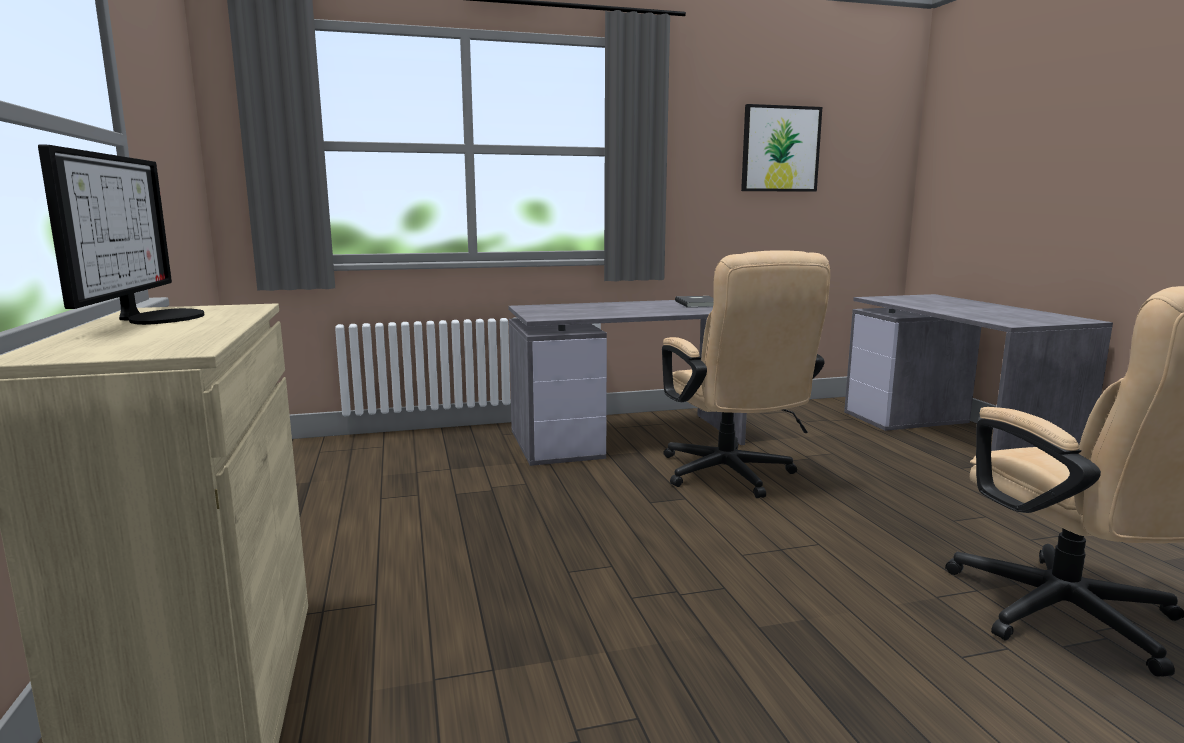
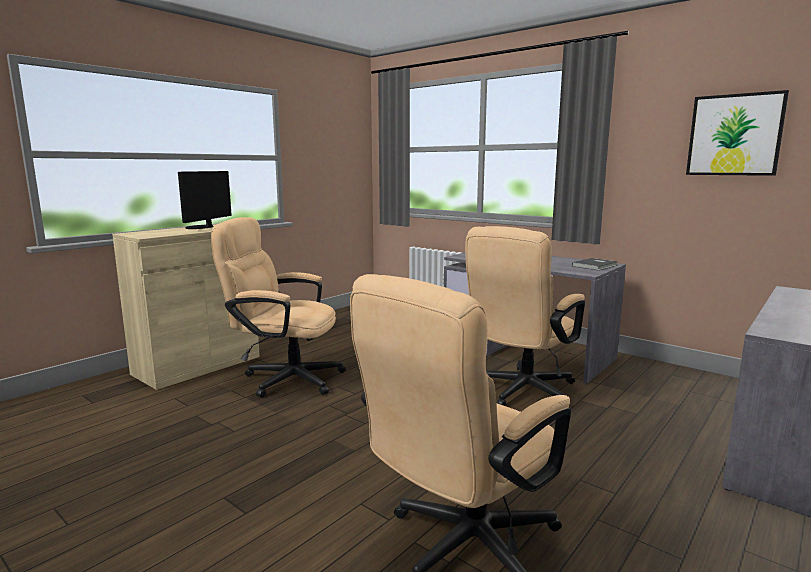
camera: 55 degrees right, 0 degrees up
(155, 317) = (202, 227): monitor -> monitor turned 150 degrees clockwise
(462, 607) = (284, 378): none -> beige office chair

